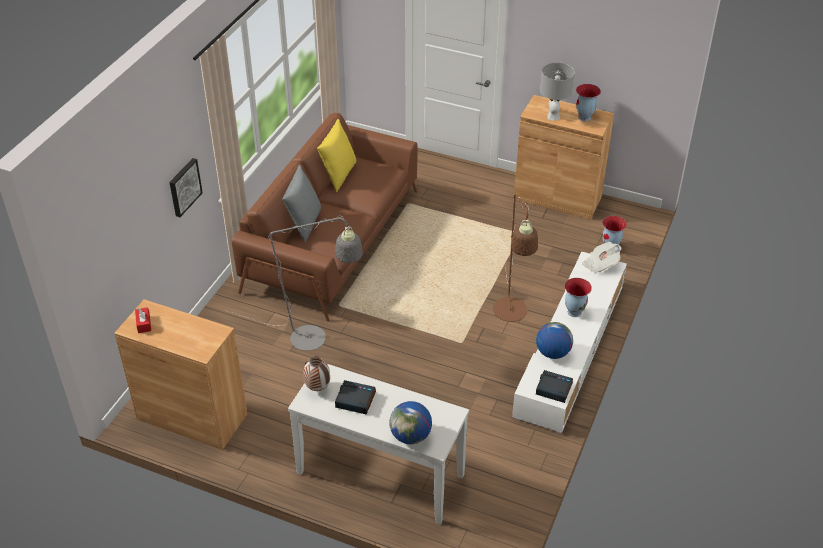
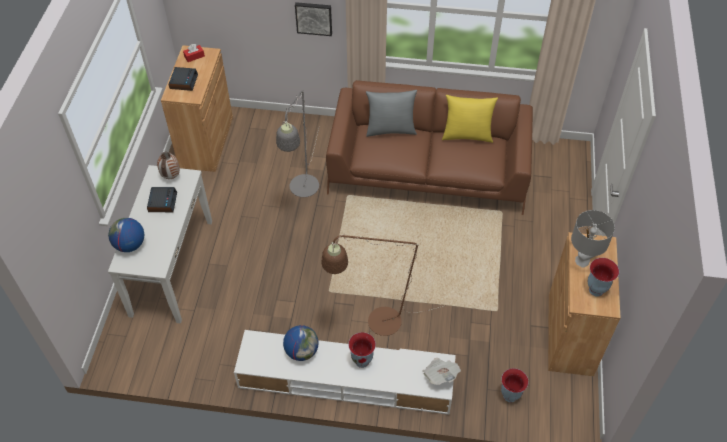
camera: 75 degrees right, 10 degrees up
(553, 389) = (255, 359): alarm clock -> alarm clock (183, 81)

